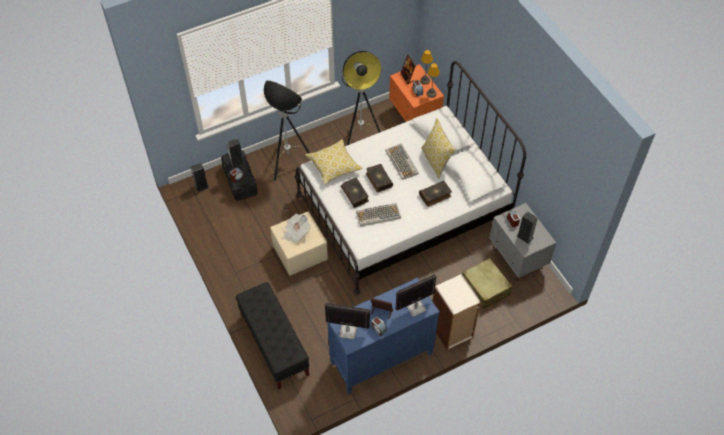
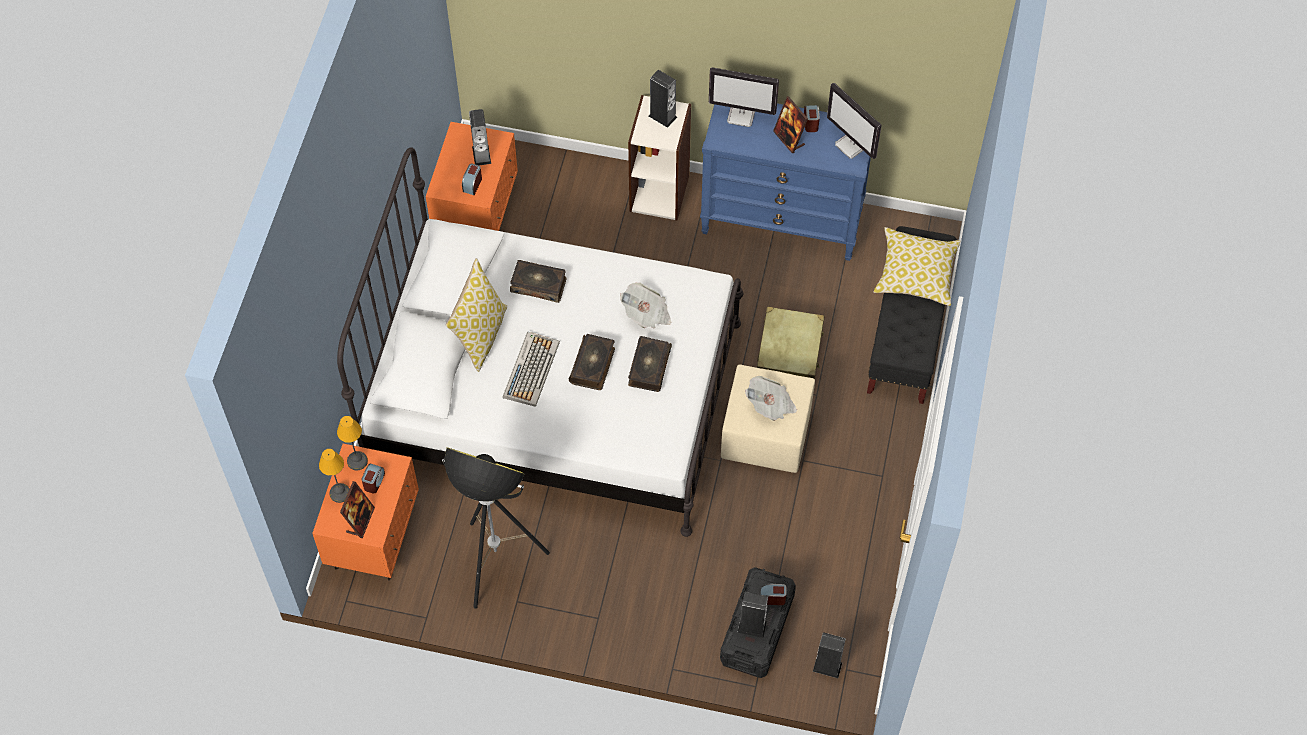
camera: 140 degrees left, 5 degrees up
(288, 163) = (652, 605): floor lamp -> none
(334, 166) = (636, 436): pillow -> pillow (915, 273)
(378, 215) = (646, 314): keyboard -> newspaper
(459, 298) = (662, 116): none -> speaker
(485, 288) = (560, 210): beige suitcase -> beige suitcase (789, 354)
(517, 258) = (476, 216): grey nightstand -> orange nightstand

